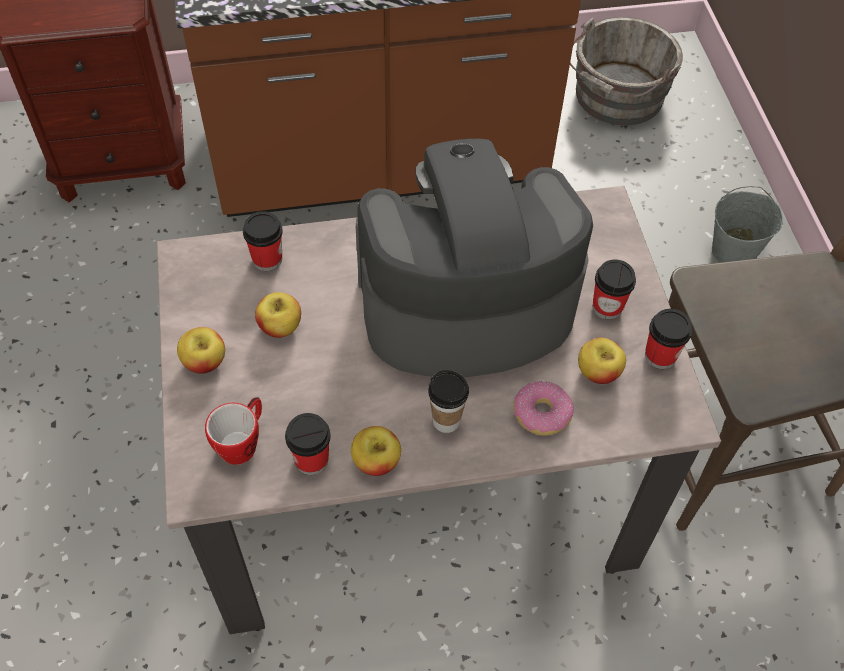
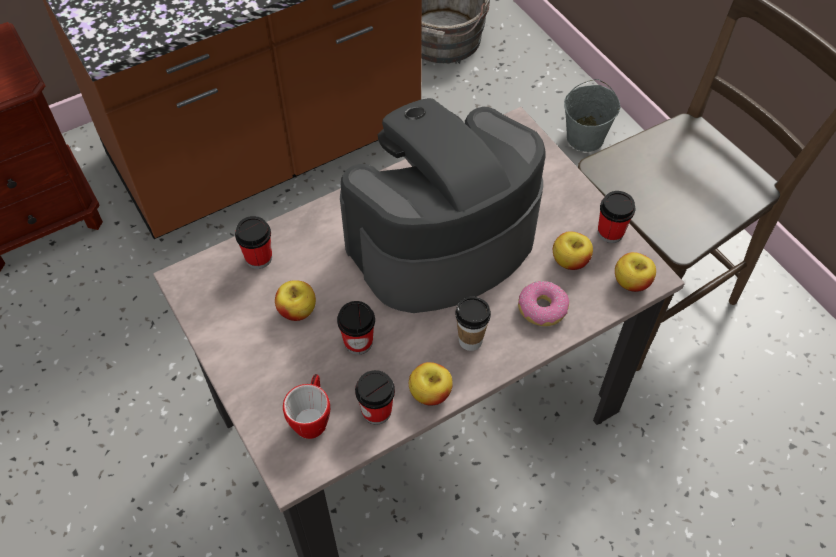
camera: 20 degrees left, 0 degrees up
(204, 362) = (246, 362): apple -> apple (631, 282)
(607, 307) = (553, 207): cup -> cup (358, 342)

